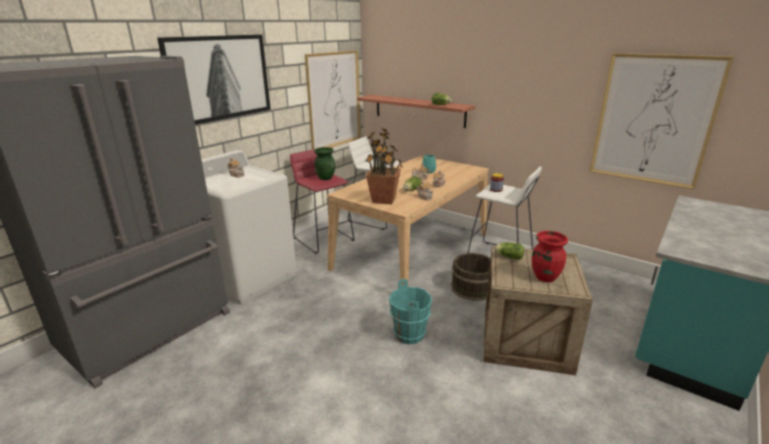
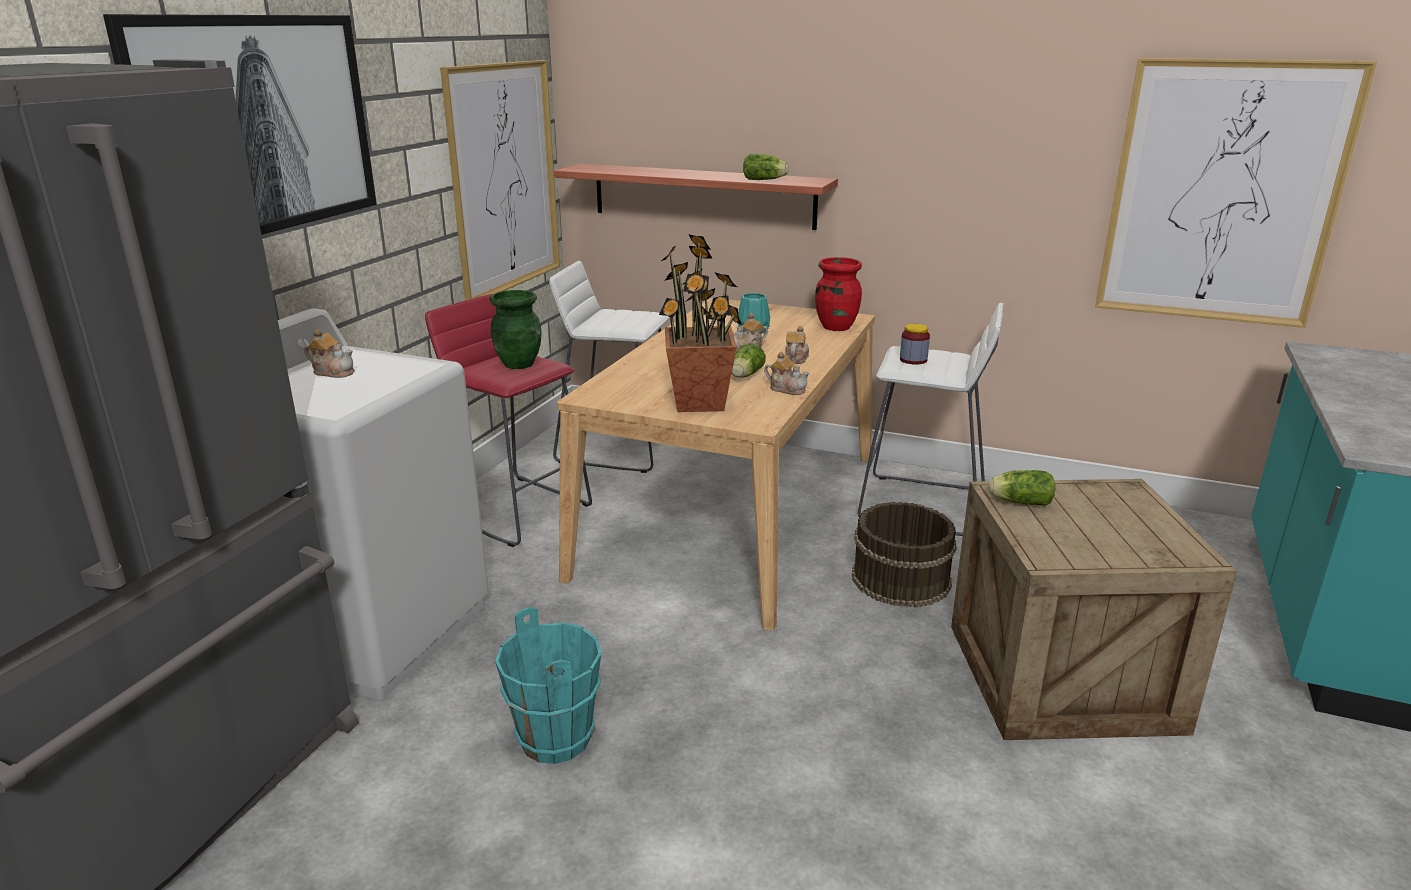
camera: 15 degrees left, 0 degrees up
(410, 334) = (820, 706): turquoise bucket -> turquoise bucket (556, 739)
(545, 277) = (1118, 536): red vase -> red vase (836, 327)

